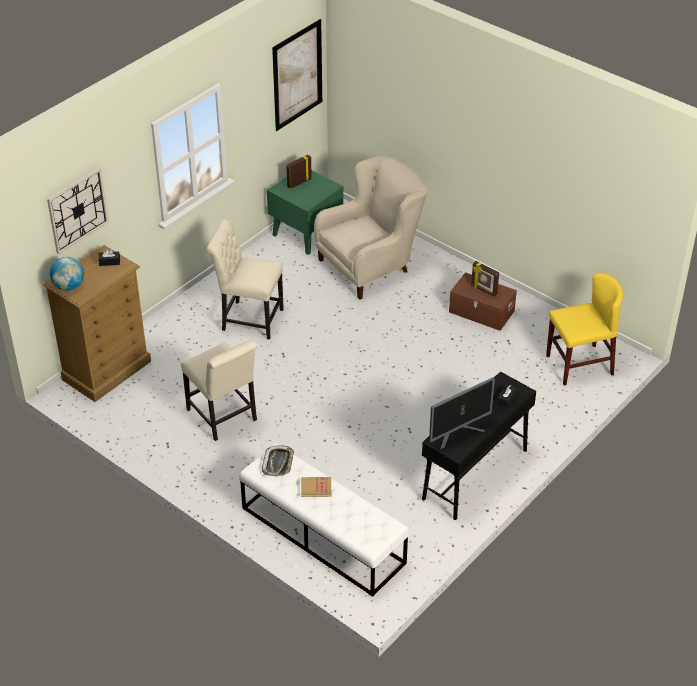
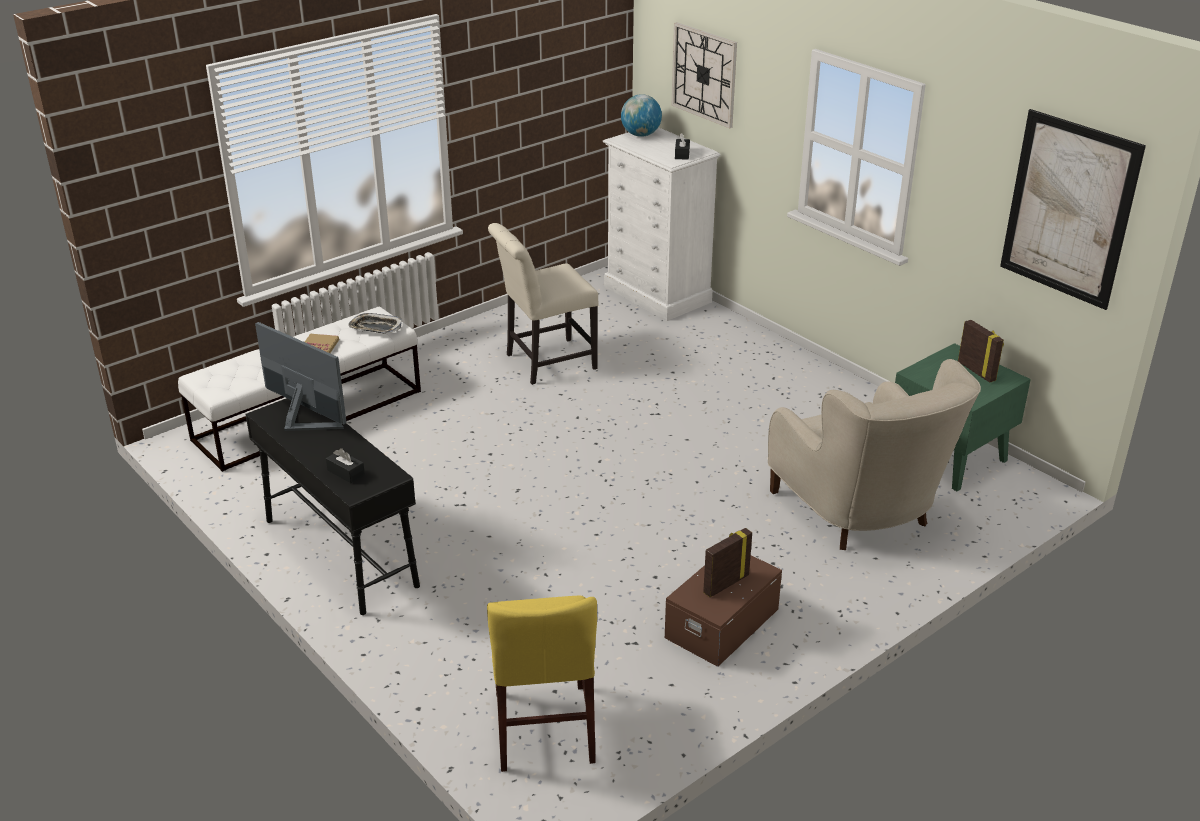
camera: 100 degrees right, 10 degrees down
(107, 370) = (657, 294): brown dresser -> white dresser
(248, 319) = (738, 392): beige chair -> none
(458, 432) = (303, 420): monitor -> monitor turned 150 degrees clockwise

